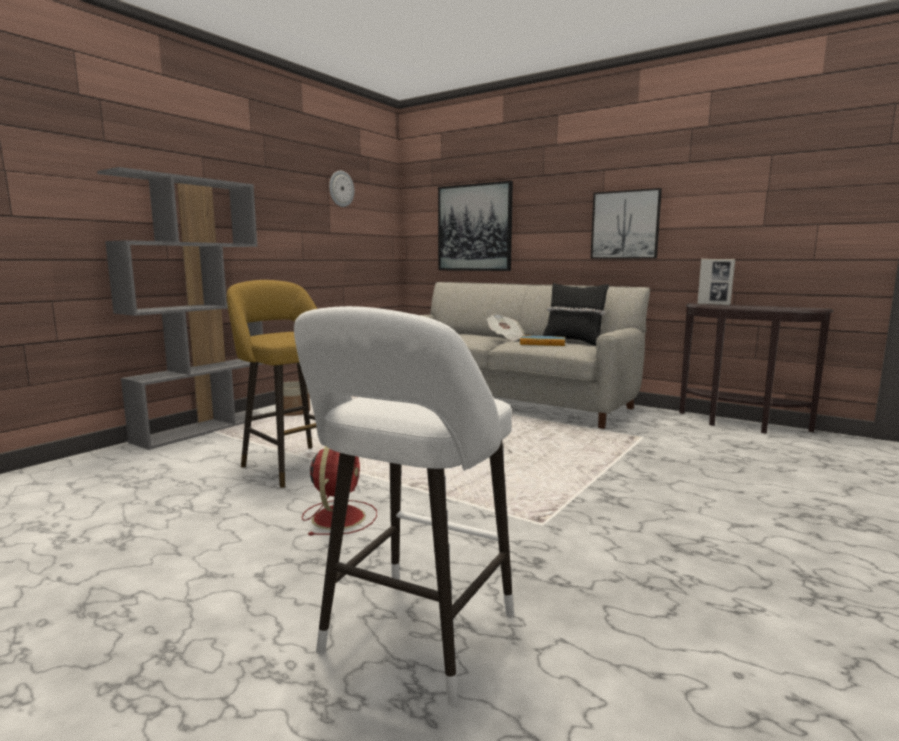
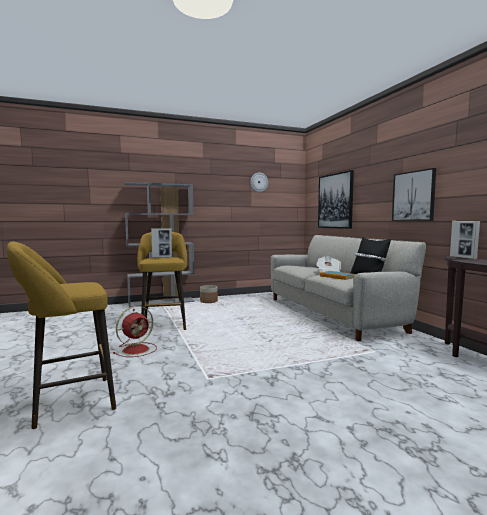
camera: 35 degrees right, 5 degrees down
(290, 333) = (162, 257): none -> picture frame
(413, 639) = (67, 402): white stool -> yellow stool

